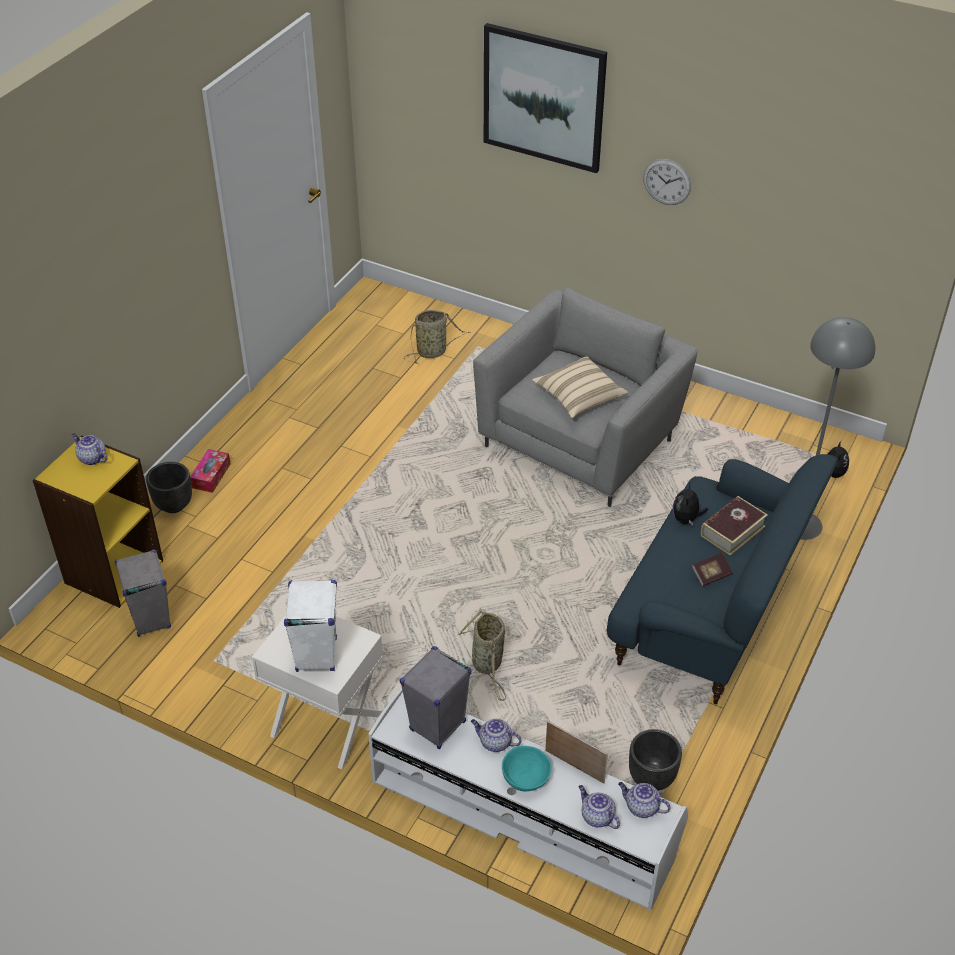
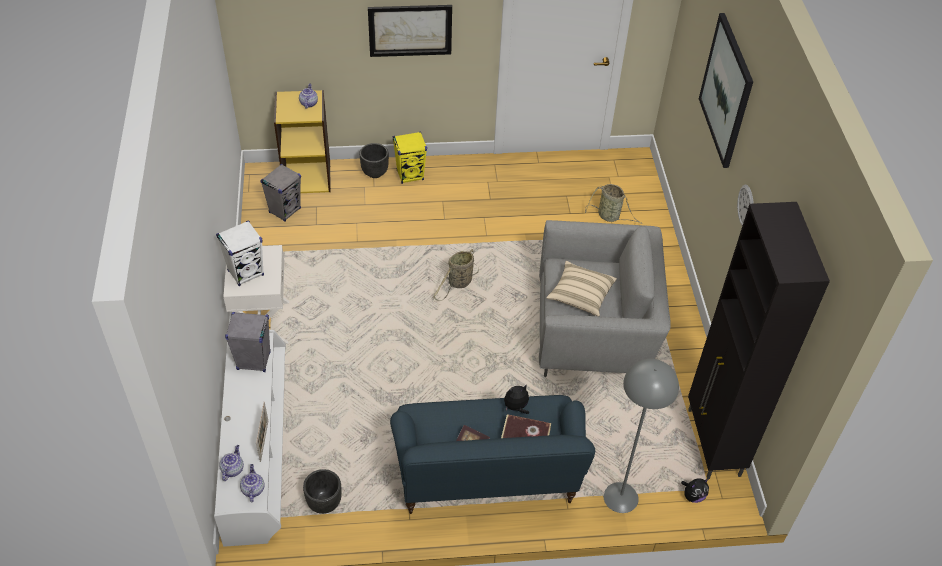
camera: 55 degrees right, 5 degrees up
(144, 279) = (410, 30): none -> picture
(211, 476) = (410, 175): tissue box -> yellow speaker
(487, 664) = (358, 376): basket -> basket (459, 283)
(494, 742) = (258, 393): teapot -> none
(524, 778) = (240, 420): turquoise bowl -> none
(780, 428) = (713, 443): none -> black cabinet

